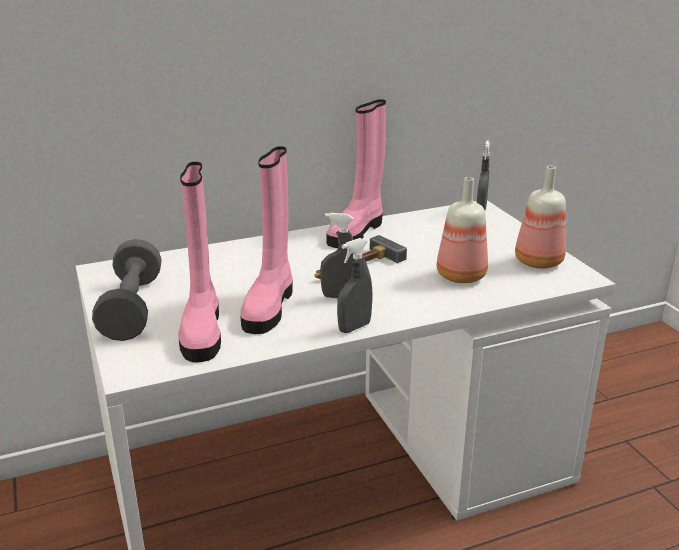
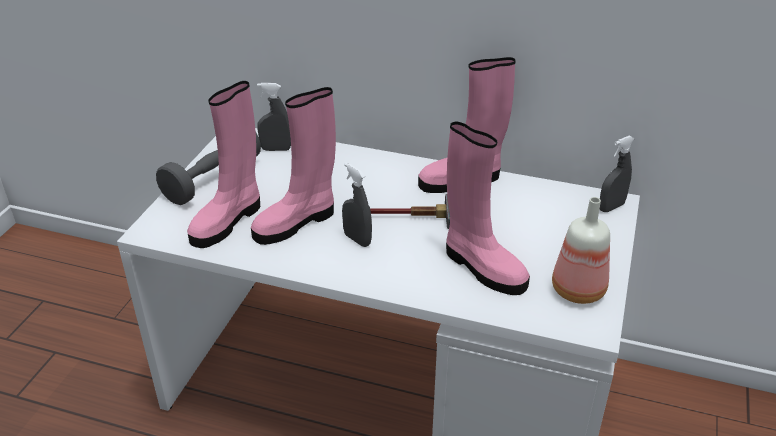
camera: 40 degrees right, 10 degrees up
(354, 327) = (327, 273): grey spray bottle -> grey spray bottle (276, 149)
(459, 275) = (482, 267): bottle -> pink boot

